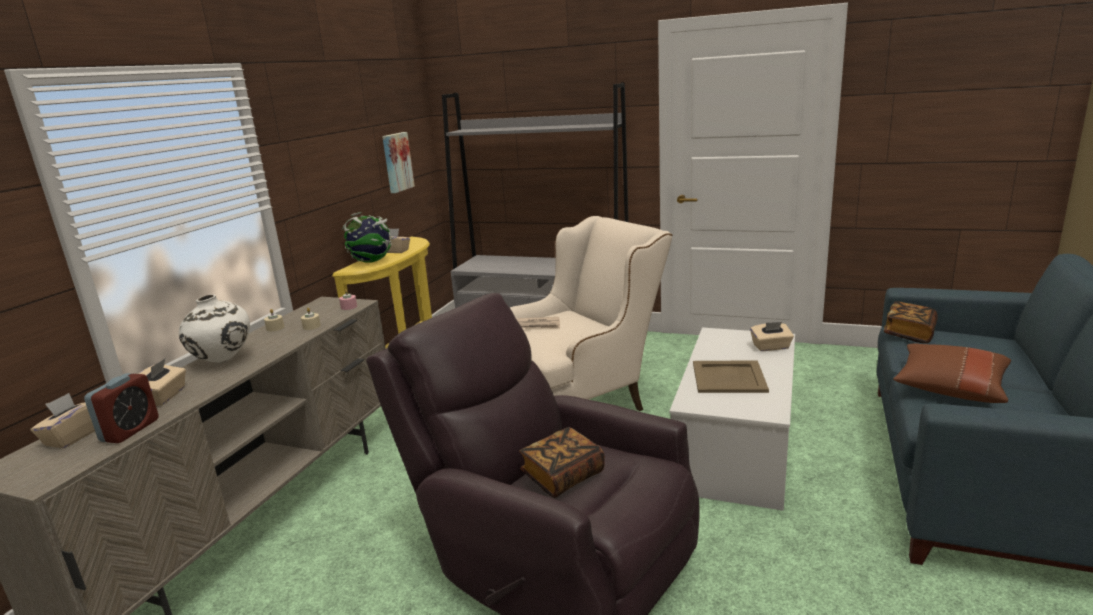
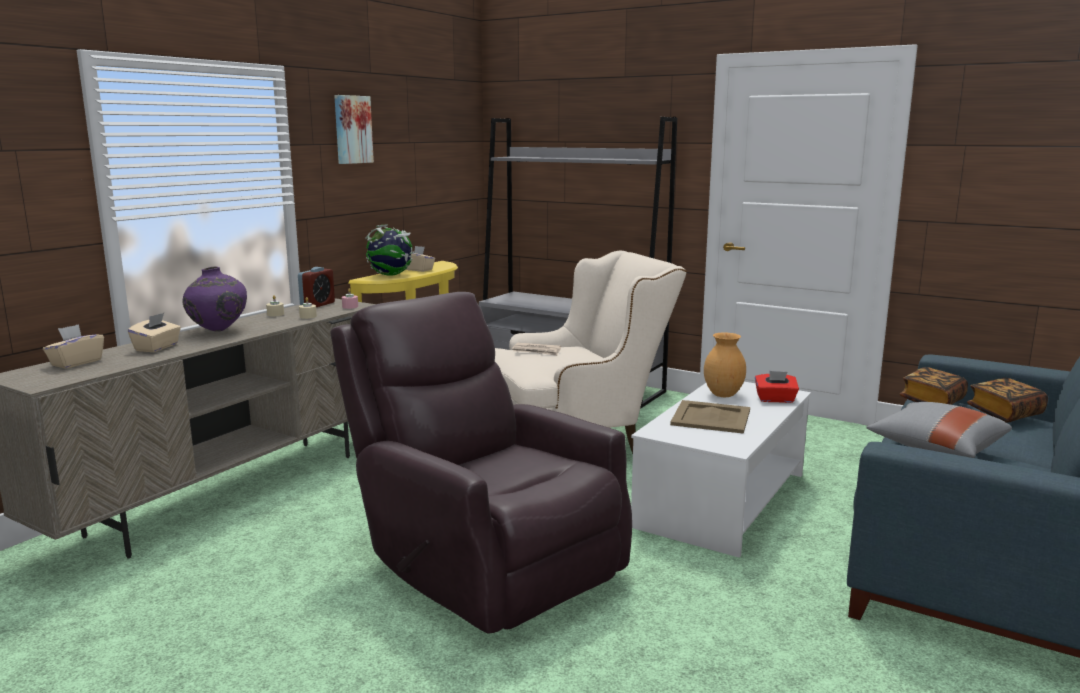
camera: 10 degrees right, 5 degrees down
(130, 430) = (121, 364): alarm clock -> alarm clock (317, 304)
(223, 361) = (218, 331): white vase -> purple vase
(396, 162) = (436, 182): picture -> picture (352, 129)
(563, 476) = (493, 465): book -> book (1004, 413)
(722, 348) = (722, 395): none -> brown vase
(771, 347) = (775, 399): beige tissue box -> red tissue box
(950, 388) = (936, 448): brown pillow -> grey pillow

